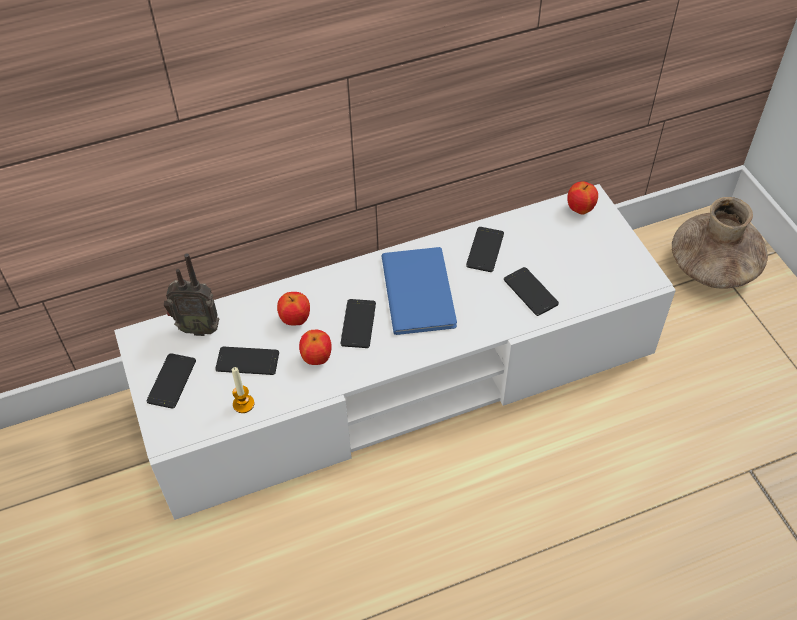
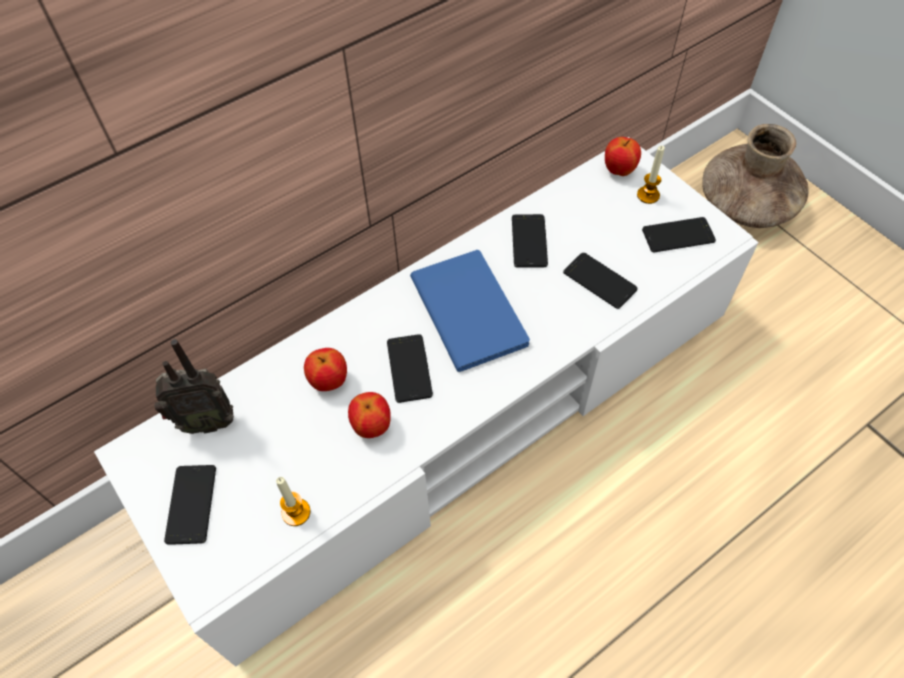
camera: 15 degrees left, 5 degrees up
(247, 361) = (284, 452): phone -> phone (678, 235)
(596, 234) = (648, 195): none -> candle

